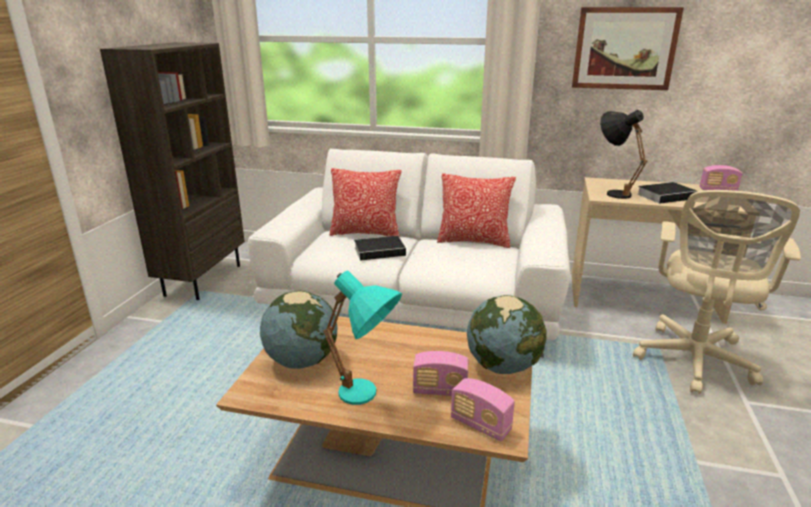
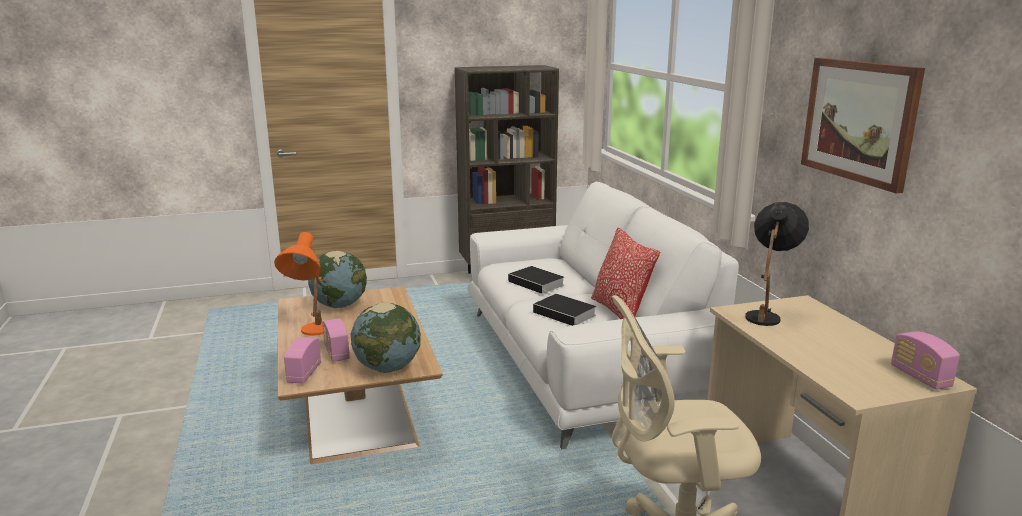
camera: 60 degrees right, 5 degrees down
(365, 233) = (568, 270): pillow -> none
(367, 399) = (310, 334): turquoise table lamp -> orange table lamp
(666, 196) = (813, 345): book -> book (566, 314)

